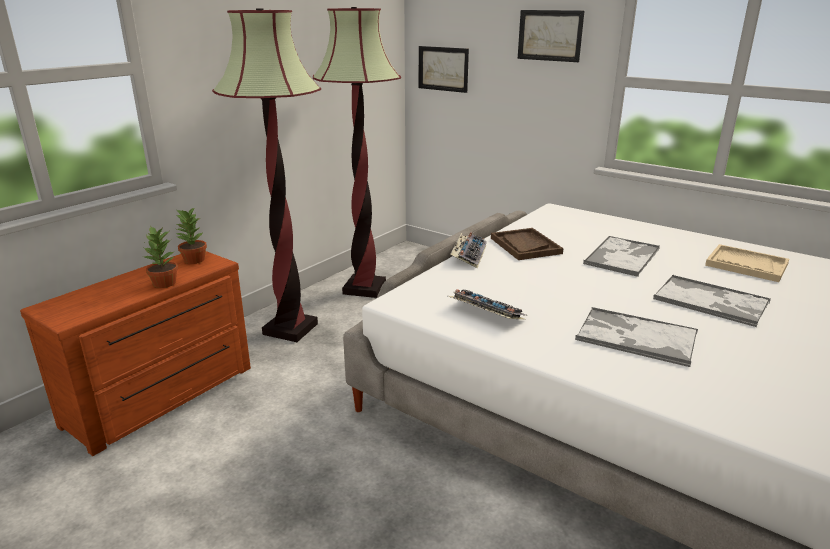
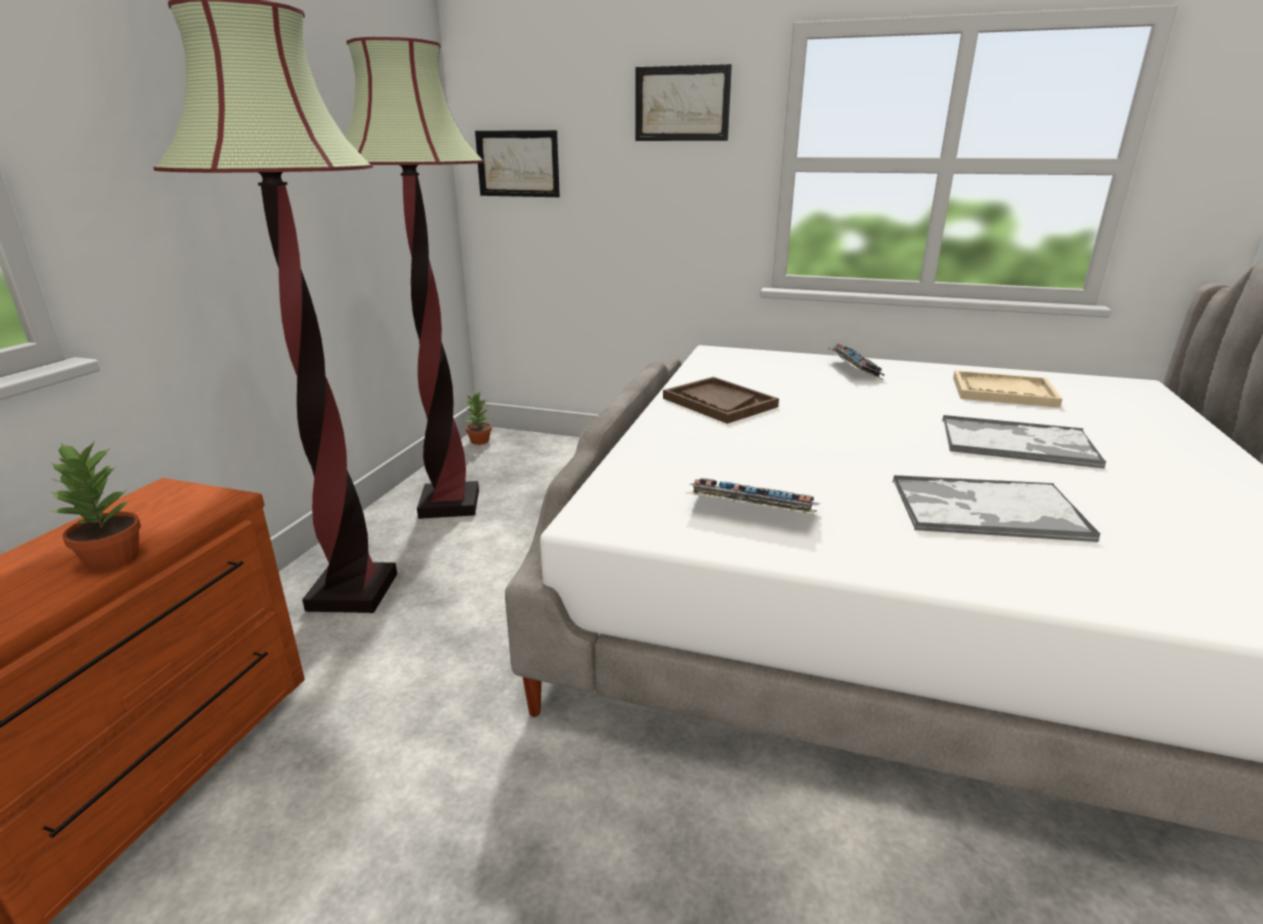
camera: 20 degrees left, 0 degrees up
(193, 260) = (164, 502): potted plant -> potted plant (479, 441)
(468, 254) = (650, 425): keyboard -> keyboard (851, 369)
(622, 256) = (855, 400): tray -> none

